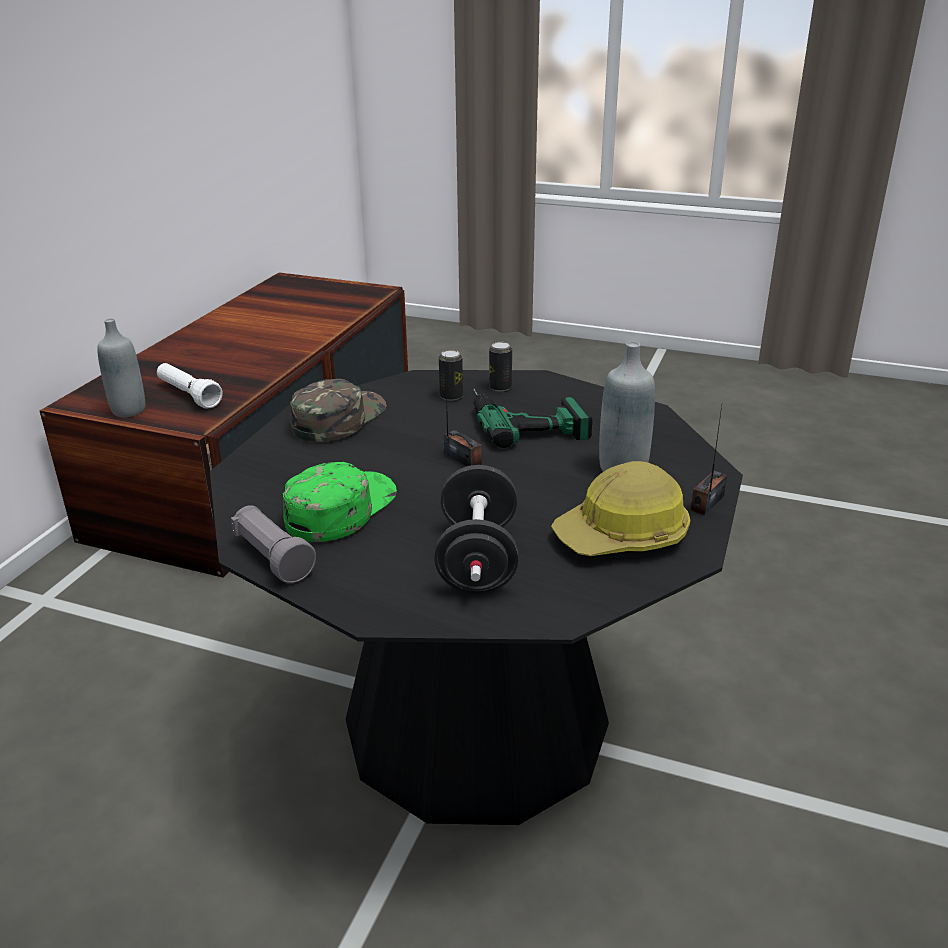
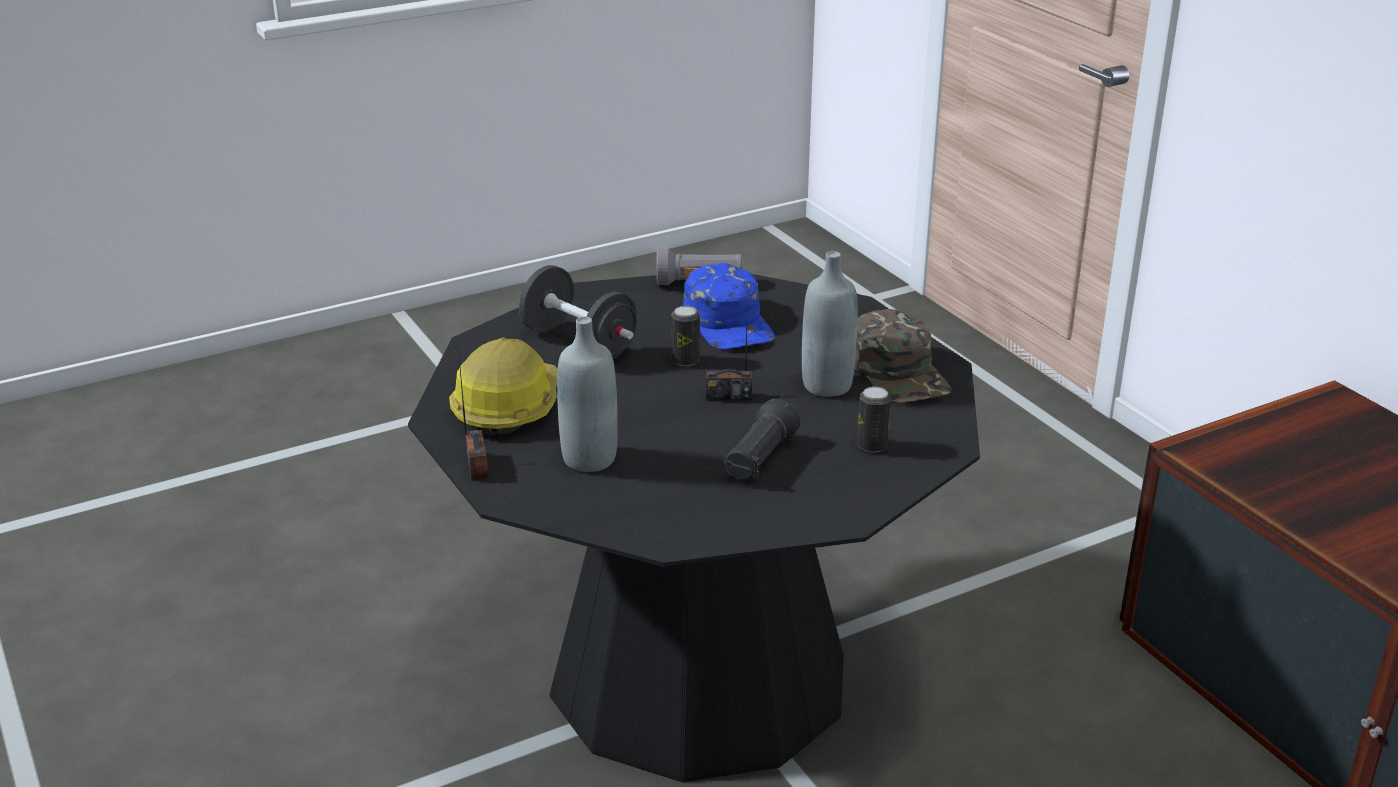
camera: 130 degrees right, 0 degrees up
(128, 410) = (1283, 425): grey bottle -> grey bottle (827, 385)
(189, 395) = (1300, 470): white flashlight -> none
(340, 508) = (729, 322): green cap -> blue cap
(500, 387) = (856, 482): can -> can (685, 360)
(524, 419) = (759, 460): power drill -> black flashlight

